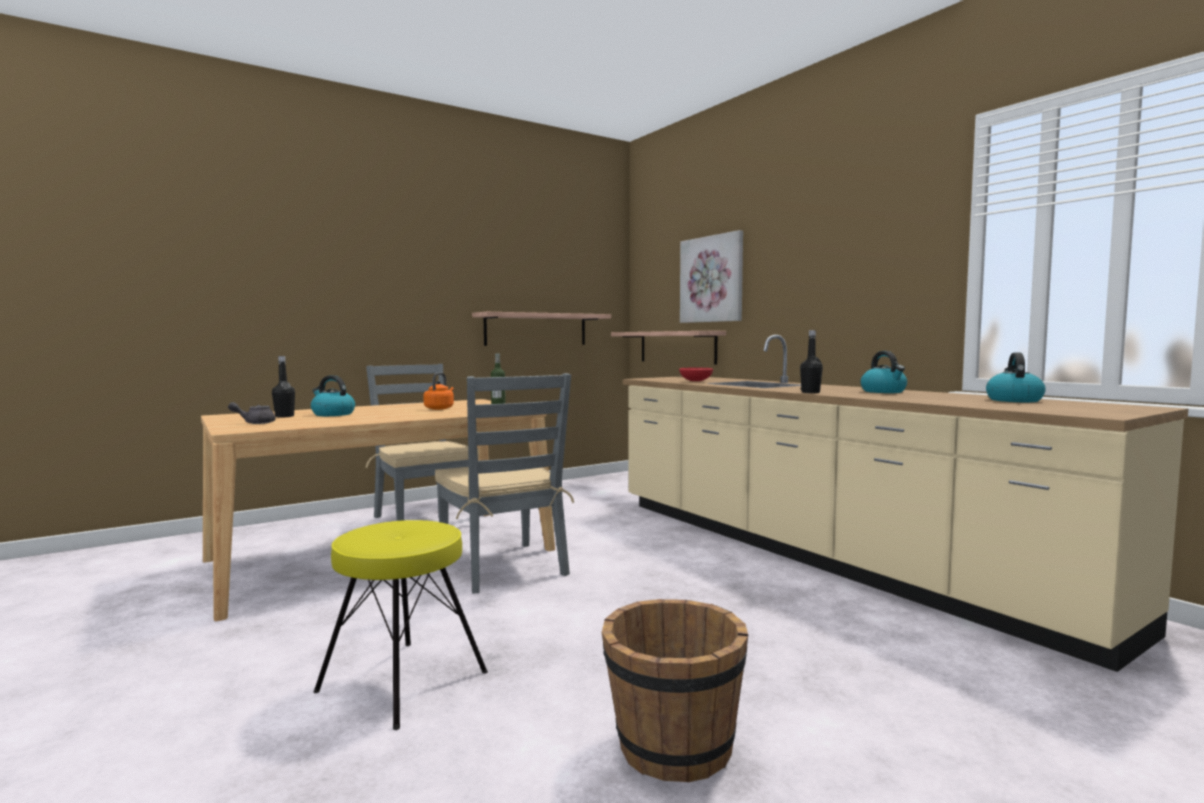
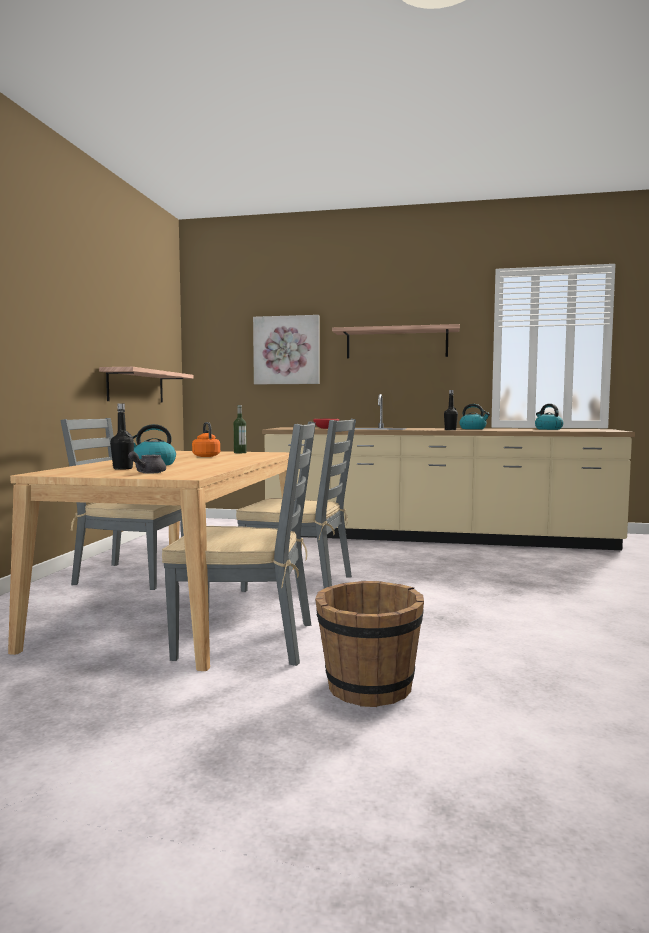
camera: 45 degrees left, 0 degrees up
(306, 607) = (247, 640): none -> grey chair
(403, 682) = (438, 641): yellow stool -> none
(673, 747) = (595, 614): brown bucket -> brown bucket (368, 688)
(677, 347) = (247, 404): shelf -> shelf (396, 343)

